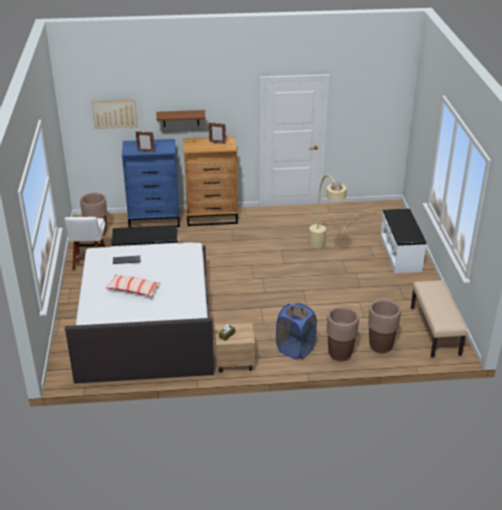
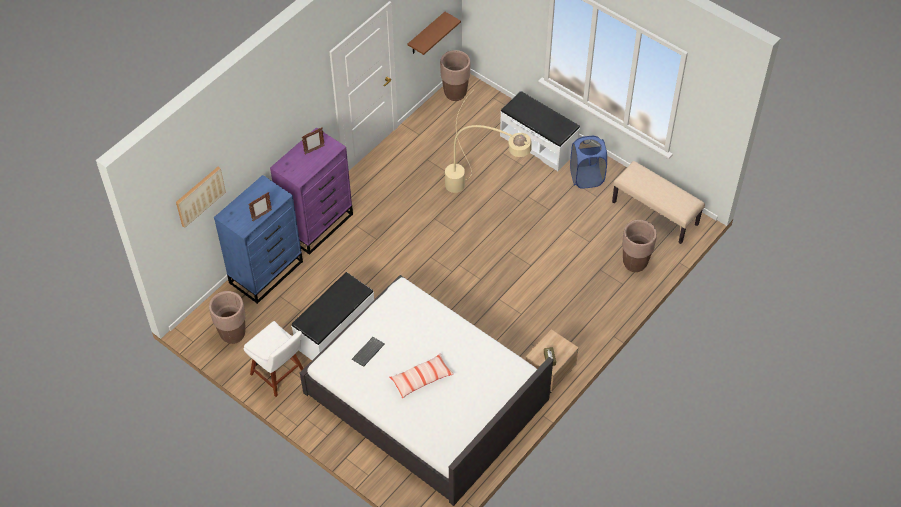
camera: 45 degrees left, 20 degrees up
(181, 118) = (263, 149): brown shelf -> brown shelf (426, 34)
(212, 217) = (318, 224): brown dresser -> purple dresser
(295, 349) = (577, 320): blue laundry basket -> blue laundry basket (586, 177)
(340, 354) = (615, 297): brown planter -> brown planter (455, 93)

